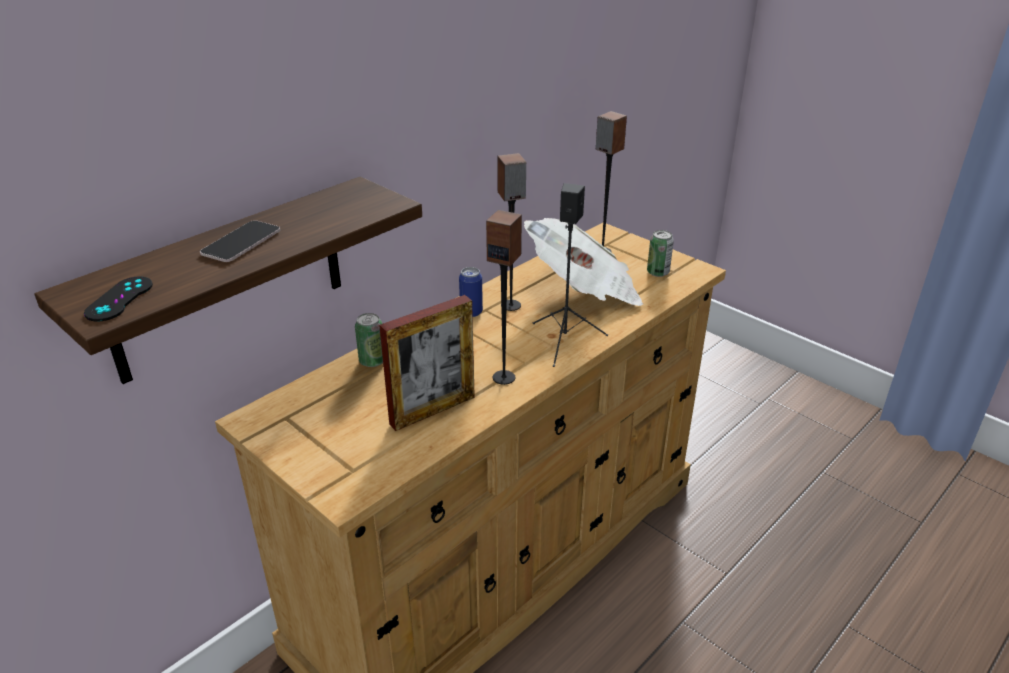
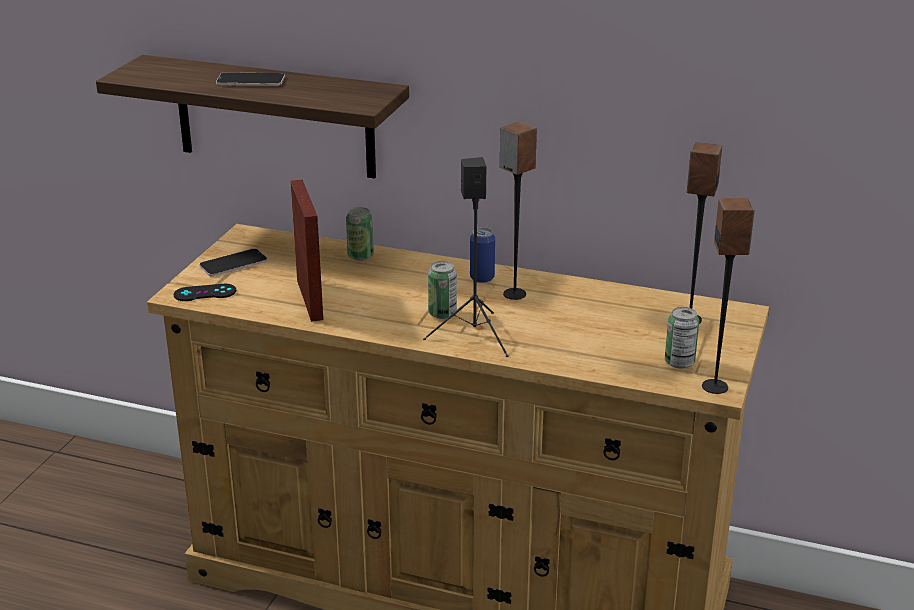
camera: 65 degrees right, 5 degrees down
(119, 299) = (147, 73): black game controller -> black game controller (205, 293)
(310, 442) = (233, 263): none -> phone
(432, 410) = (309, 299): picture frame -> picture frame turned 135 degrees counterclockwise
(504, 377) = (384, 319): speaker -> speaker (715, 387)
(517, 346) = (442, 313): none -> can
(584, 290) = (587, 326): newspaper -> none

